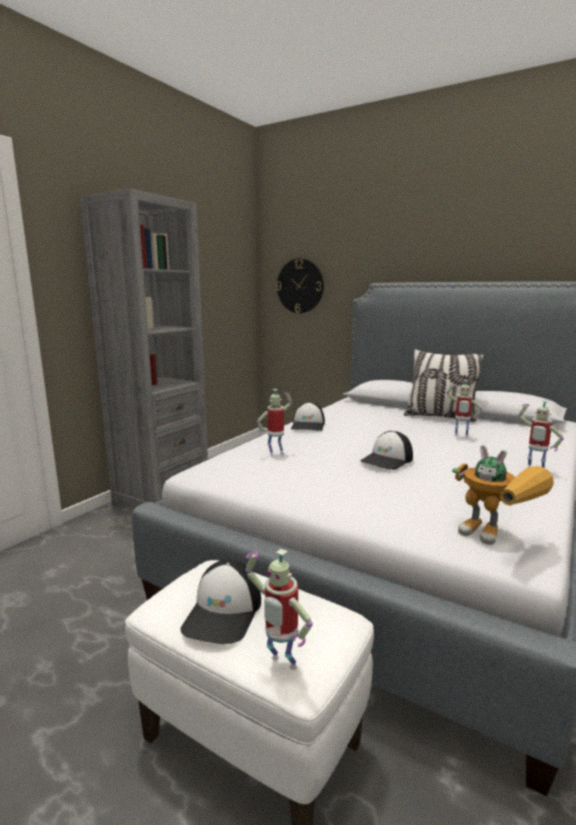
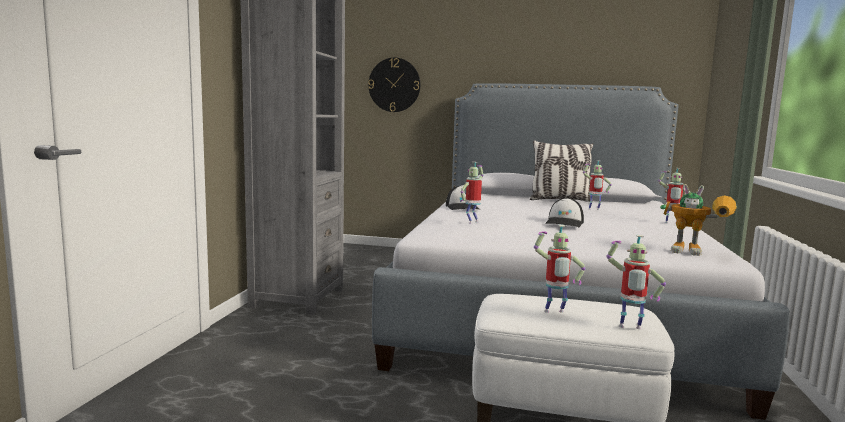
camera: 20 degrees left, 5 degrees down
(224, 612) = (554, 312): cap -> toy robot

